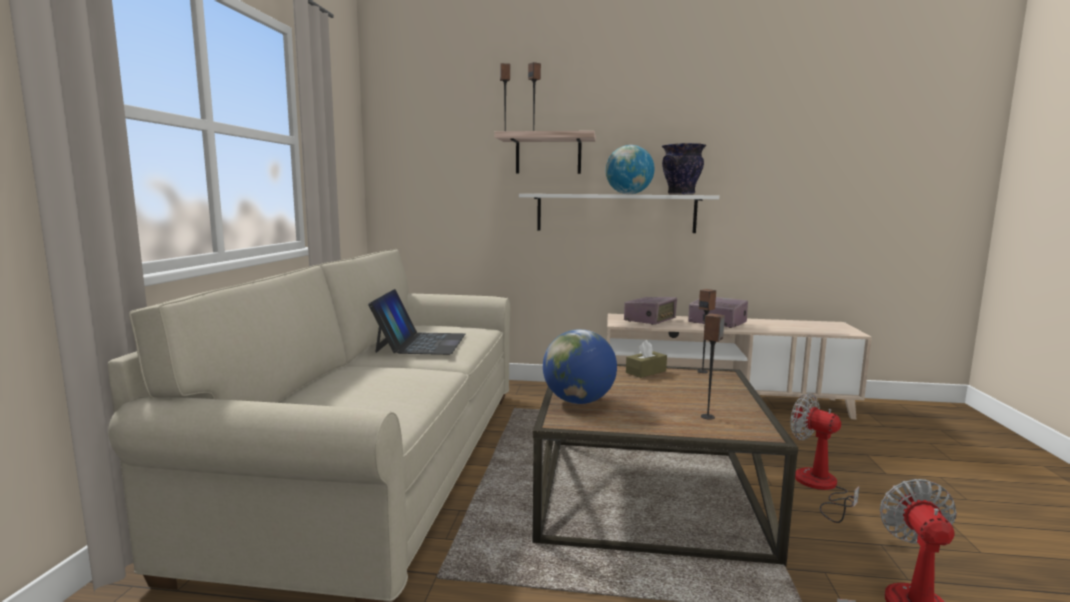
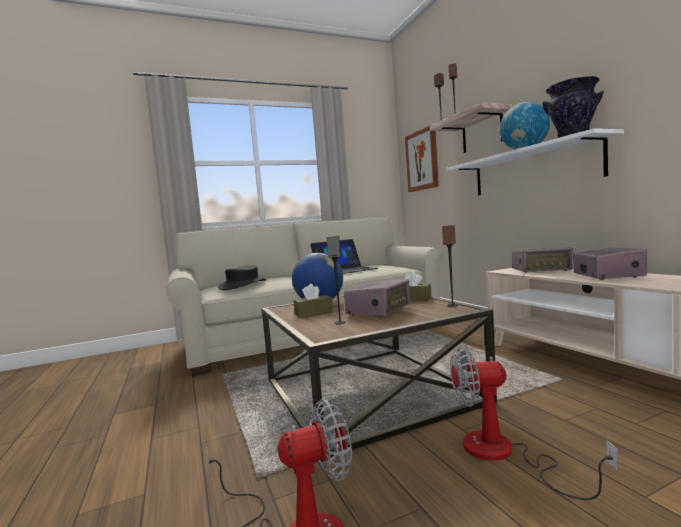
camera: 60 degrees right, 5 degrees down
(376, 402) = (243, 285): none -> black hat
(427, 165) = (422, 160): none -> picture
(633, 415) = (313, 313): none -> brown tissue box
(678, 393) = (379, 311): none -> radio
(820, 487) = (504, 454): fan -> fan turned 105 degrees counterclockwise

